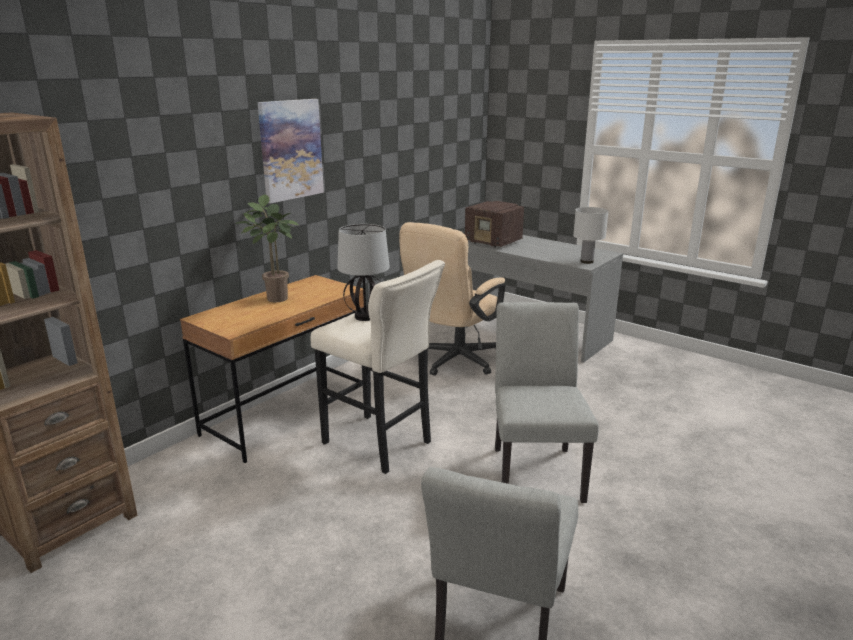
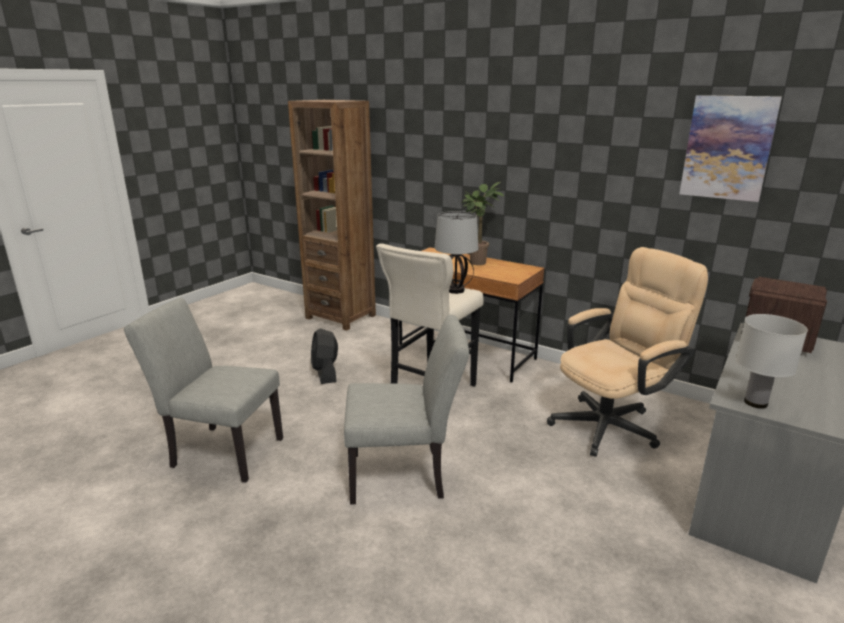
camera: 85 degrees right, 0 degrees up
(289, 533) = (325, 373): none -> black fan
(290, 150) = (541, 152): picture -> picture (727, 148)
(453, 361) = (613, 424): beige office chair -> beige office chair turned 120 degrees clockwise

